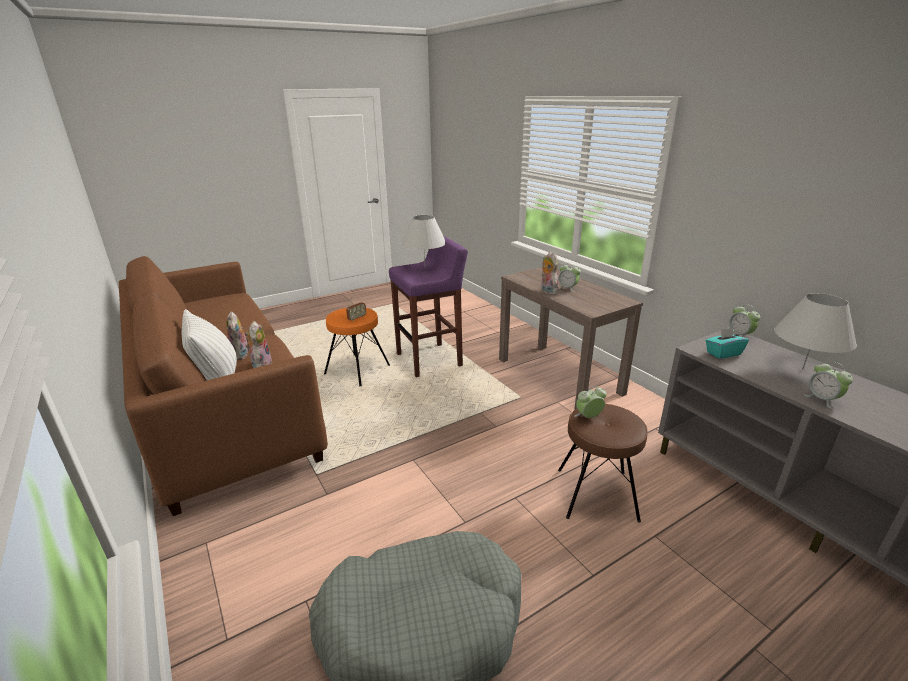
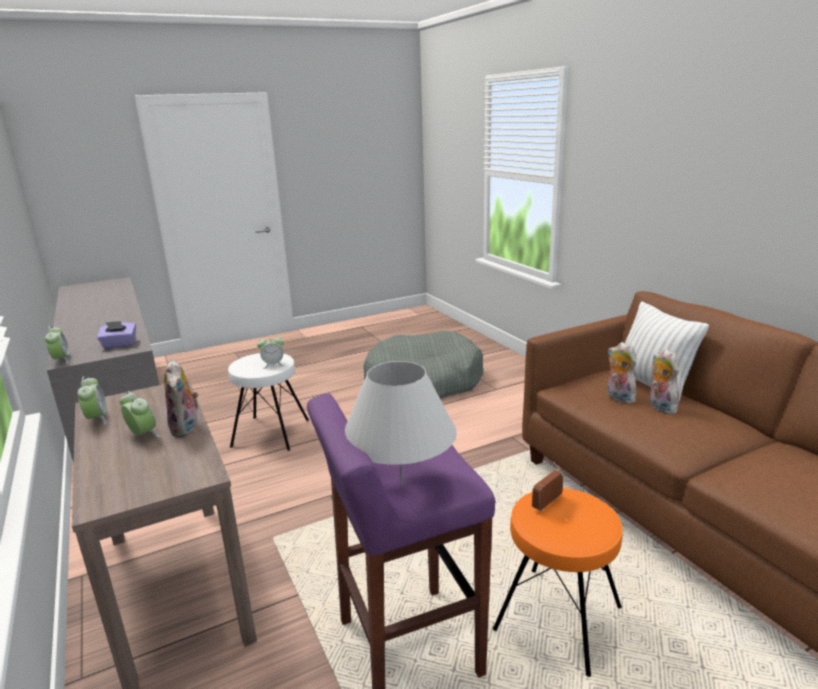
camera: 175 degrees left, 5 degrees down
(261, 365) = (618, 398): plush toy -> plush toy turned 150 degrees clockwise
(596, 494) = (271, 433): brown stool -> white stool
(723, 353) = (119, 344): turquoise tissue box -> purple tissue box
(802, 369) = (84, 333): white table lamp -> none
(822, 400) = (122, 318): alarm clock -> alarm clock (97, 419)

